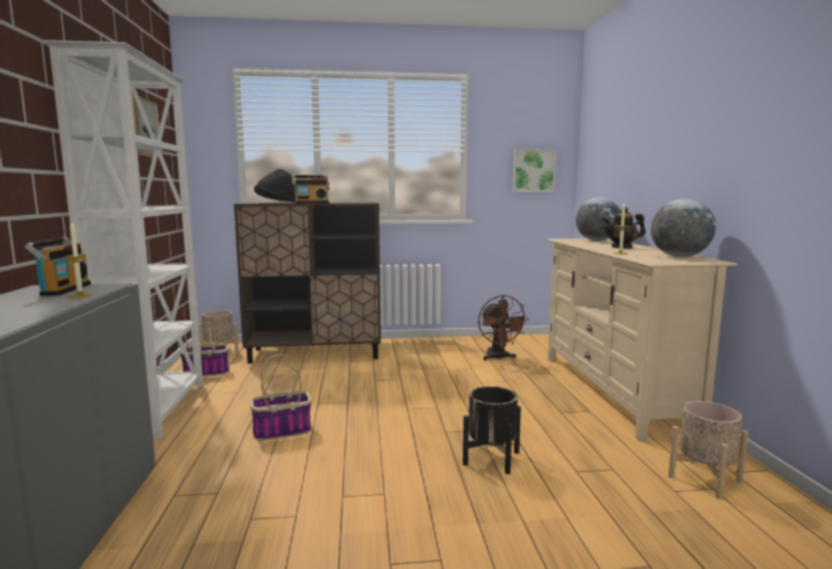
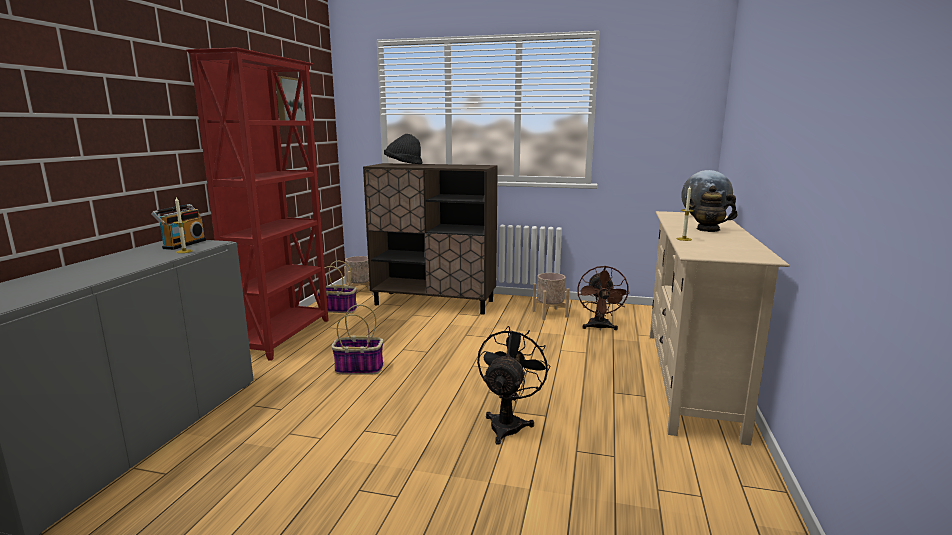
camera: 20 degrees right, 5 degrees up
(158, 410) = (285, 336): white bookcase -> red bookcase
(311, 203) = (429, 166): radio -> none
(491, 458) = (508, 423): black planter -> black fan
(533, 171) = (668, 133): picture -> none
(679, 256) = (741, 249): globe -> none
(704, 479) = (701, 485): beige planter -> beige planter (550, 314)

